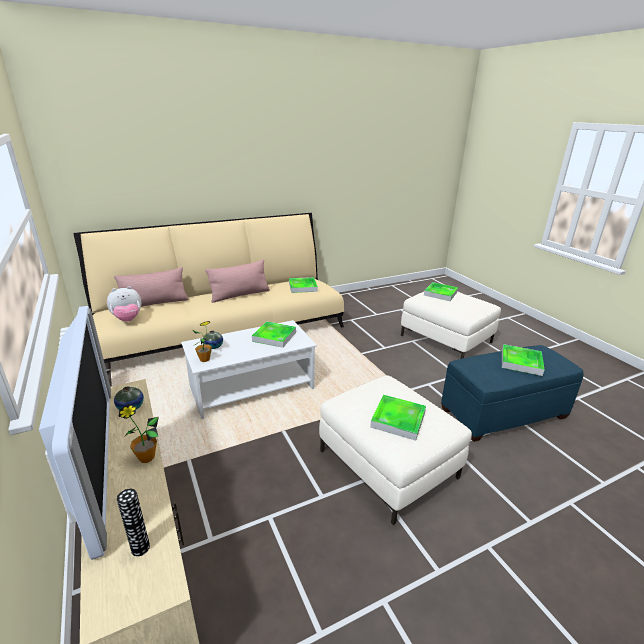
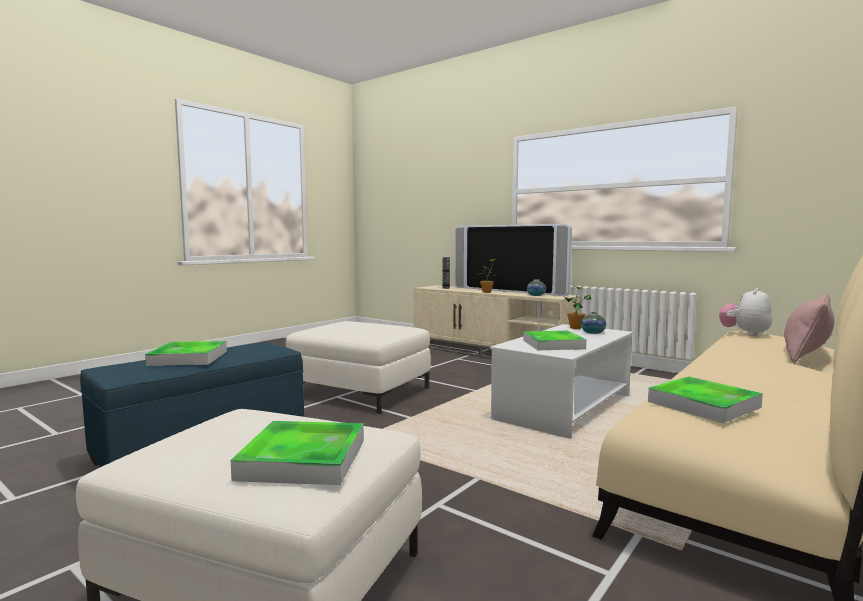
camera: 155 degrees right, 20 degrees down
(240, 295) = (750, 373): pink pillow -> none
(398, 419) = (354, 325): tray -> none

